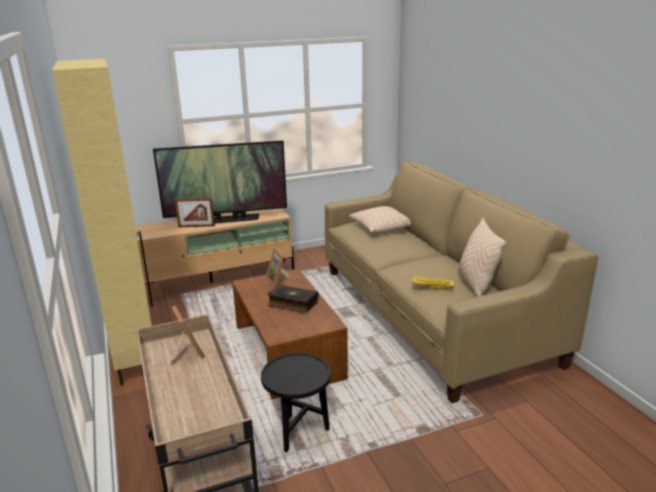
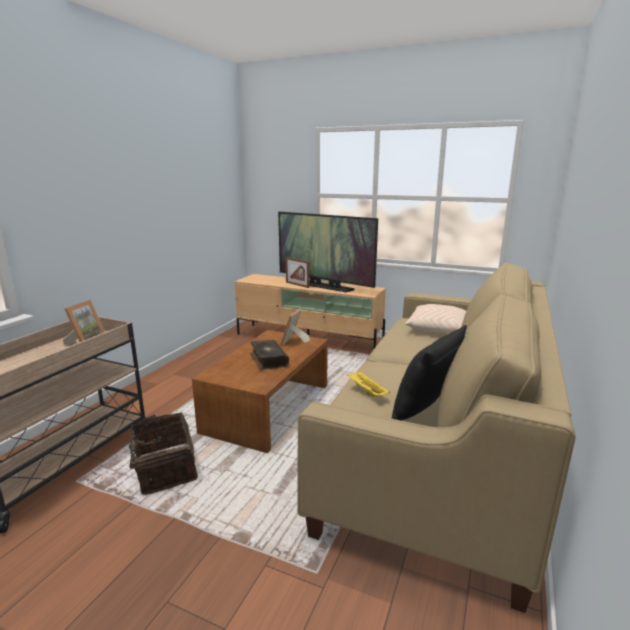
camera: 45 degrees right, 5 degrees down
(135, 358) = (186, 365): beige cabinet -> none
(299, 435) = (164, 469): black side table -> basket
(476, 284) = (423, 411): beige pillow -> black pillow

